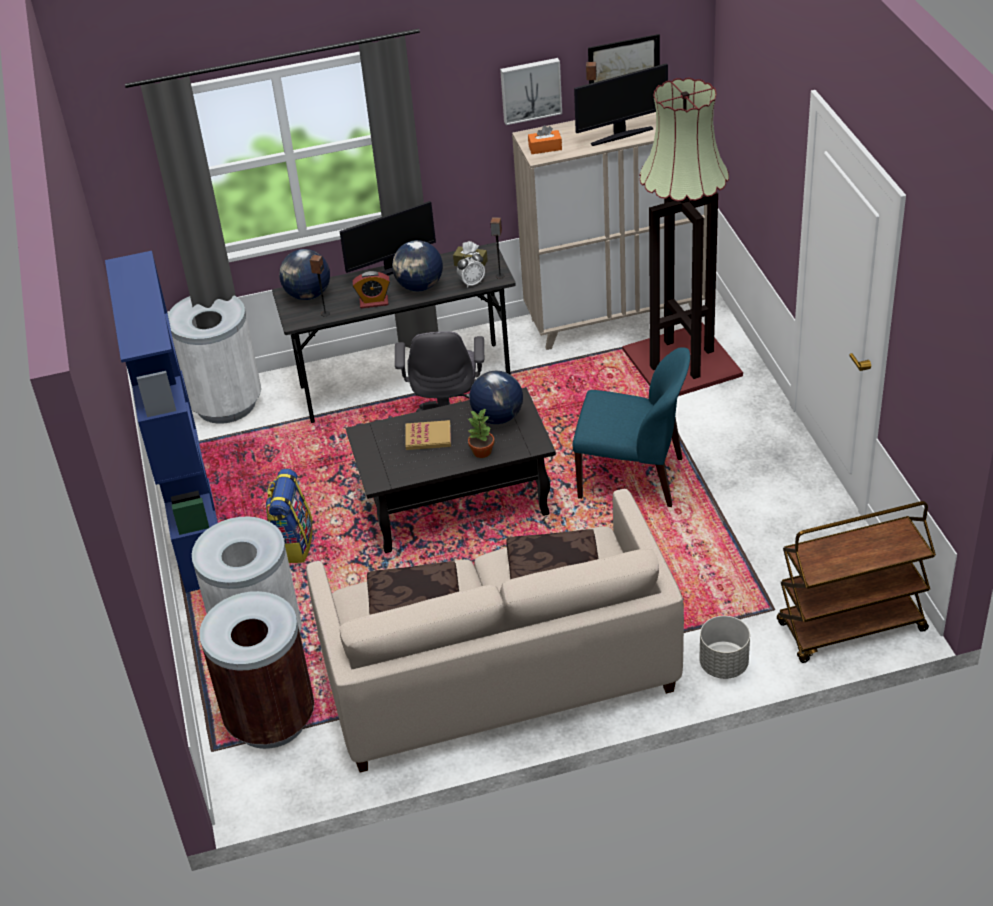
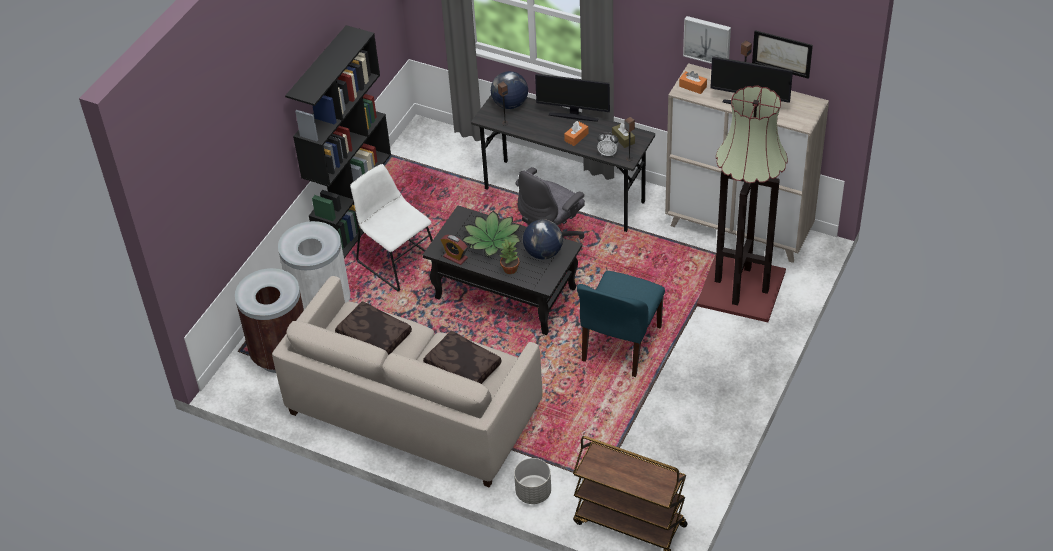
camera: 40 degrees right, 5 degrees up
(196, 534) = (356, 220): blue bookcase -> black bookcase
(226, 404) = (454, 146): white trash can -> none
(292, 544) = (396, 259): backpack -> white chair
(374, 302) = (539, 132): alarm clock -> alarm clock (455, 257)
(420, 286) = (576, 137): globe -> orange tissue box
(428, 437) = (492, 240): book -> potted plant
(633, 478) = (620, 345): blue chair -> blue chair turned 60 degrees clockwise

